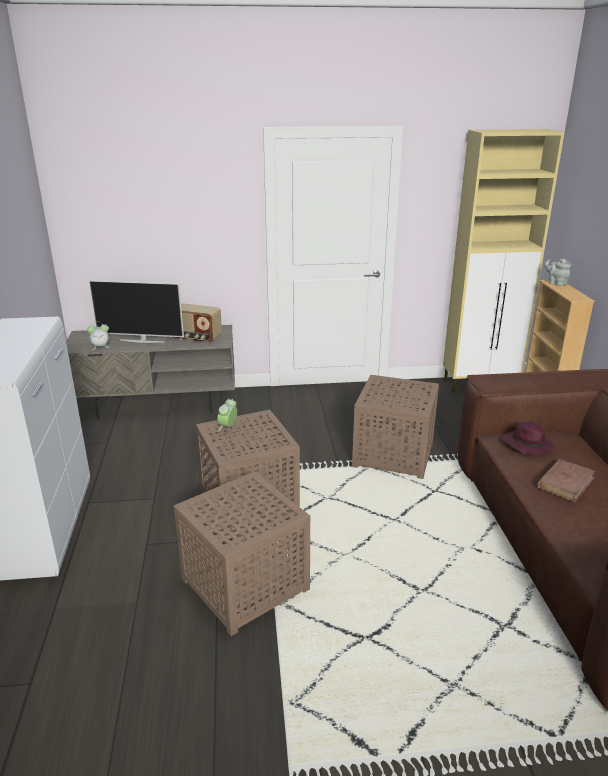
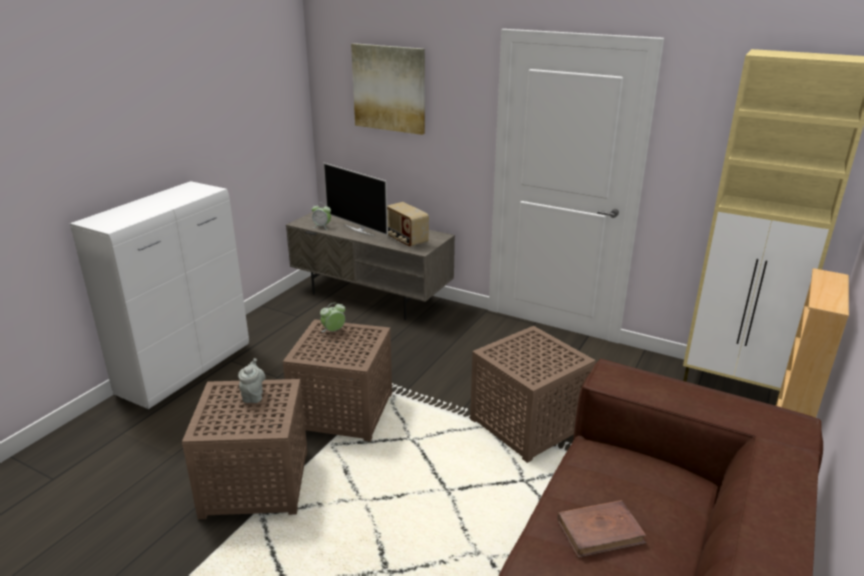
camera: 35 degrees right, 0 degrees up
(146, 194) = (389, 88): none -> picture
(526, 445) = (613, 469): purple hat -> none
(555, 283) = (829, 277): grey teapot -> grey teapot (253, 395)

